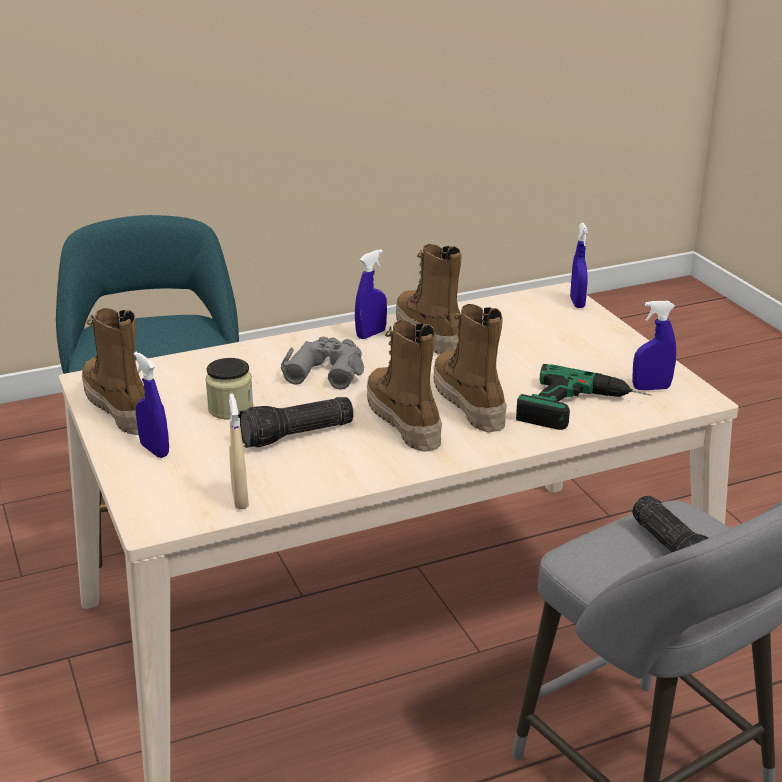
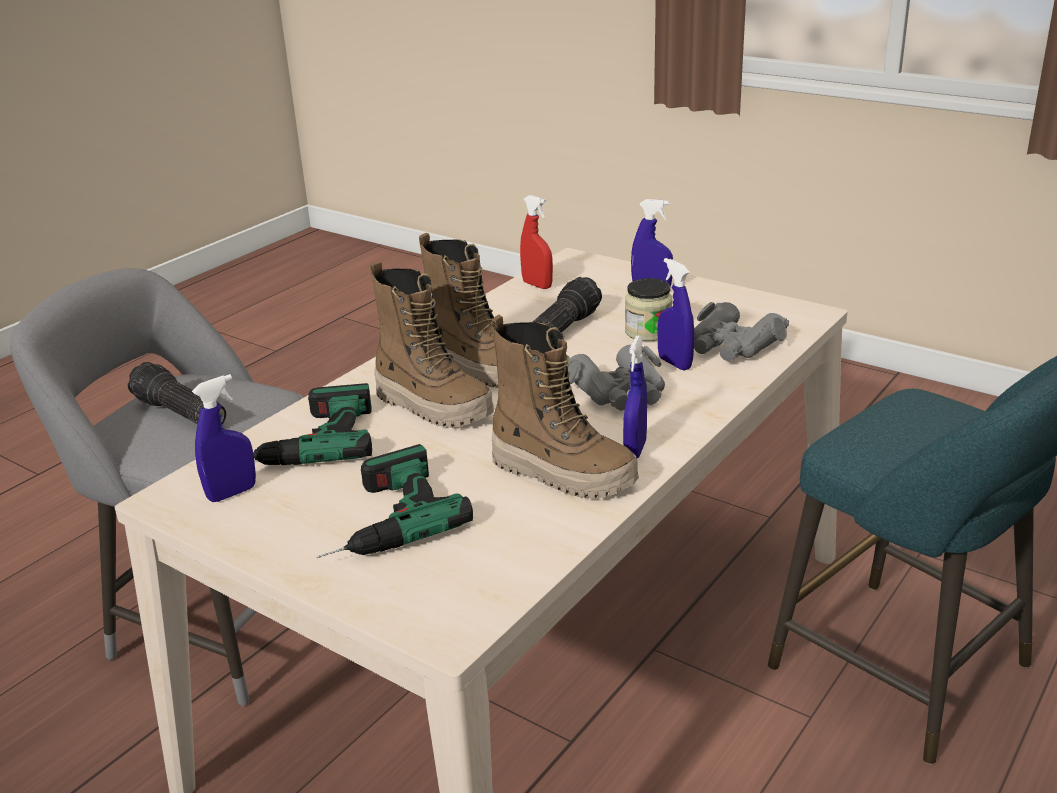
camera: 150 degrees right, 0 degrees up
(118, 408) = (739, 304): boot -> none
(194, 375) = (733, 345): none -> grey binoculars
(240, 499) = (537, 285): beige spray bottle -> red spray bottle
(562, 346) = (379, 519): none -> power drill
(577, 303) = (406, 619): blue spray bottle -> blue spray bottle (674, 363)

